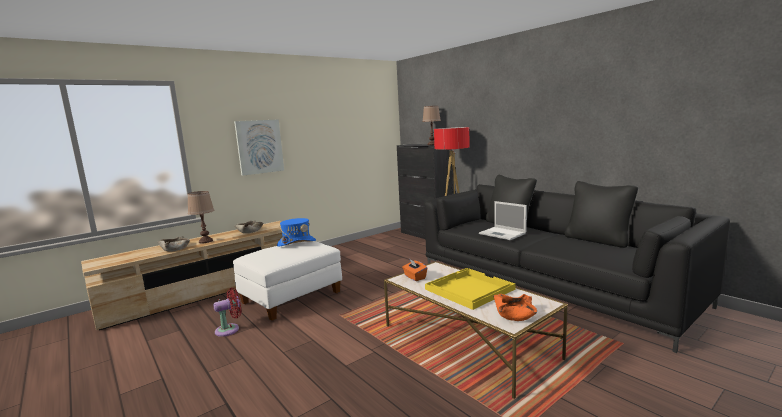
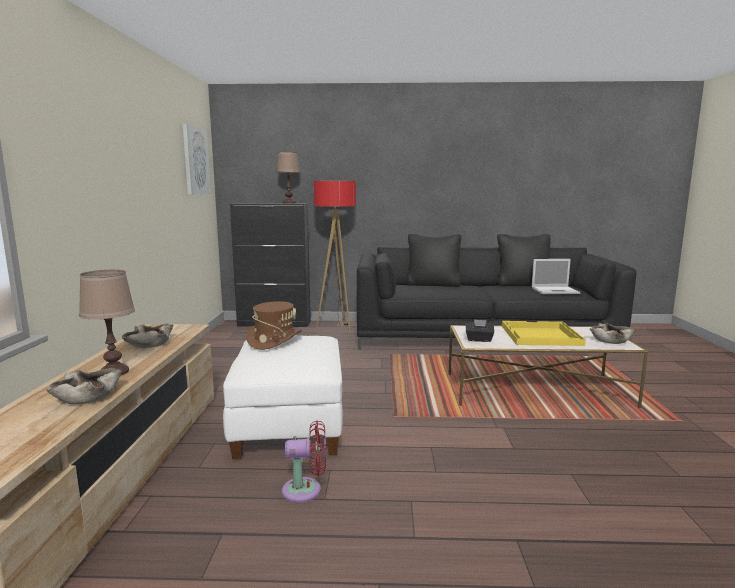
camera: 50 degrees left, 0 degrees up
(230, 329) = (306, 490): red fan -> red fan turned 75 degrees clockwise
(259, 146) = (102, 191): picture -> picture (195, 161)
(296, 242) = (274, 340): blue hat -> brown hat
(414, 277) = (479, 340): orange tissue box -> black tissue box
(503, 234) = (456, 291): laptop -> laptop (555, 291)
(515, 314) = (610, 340): orange bowl -> beige bowl

